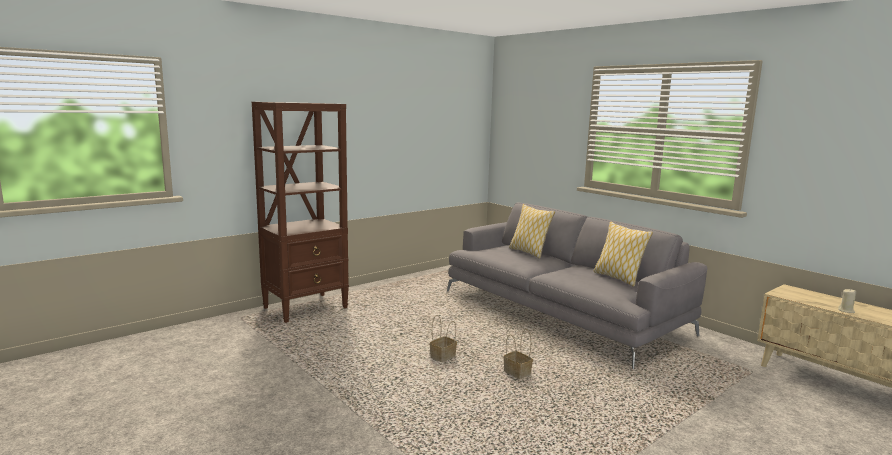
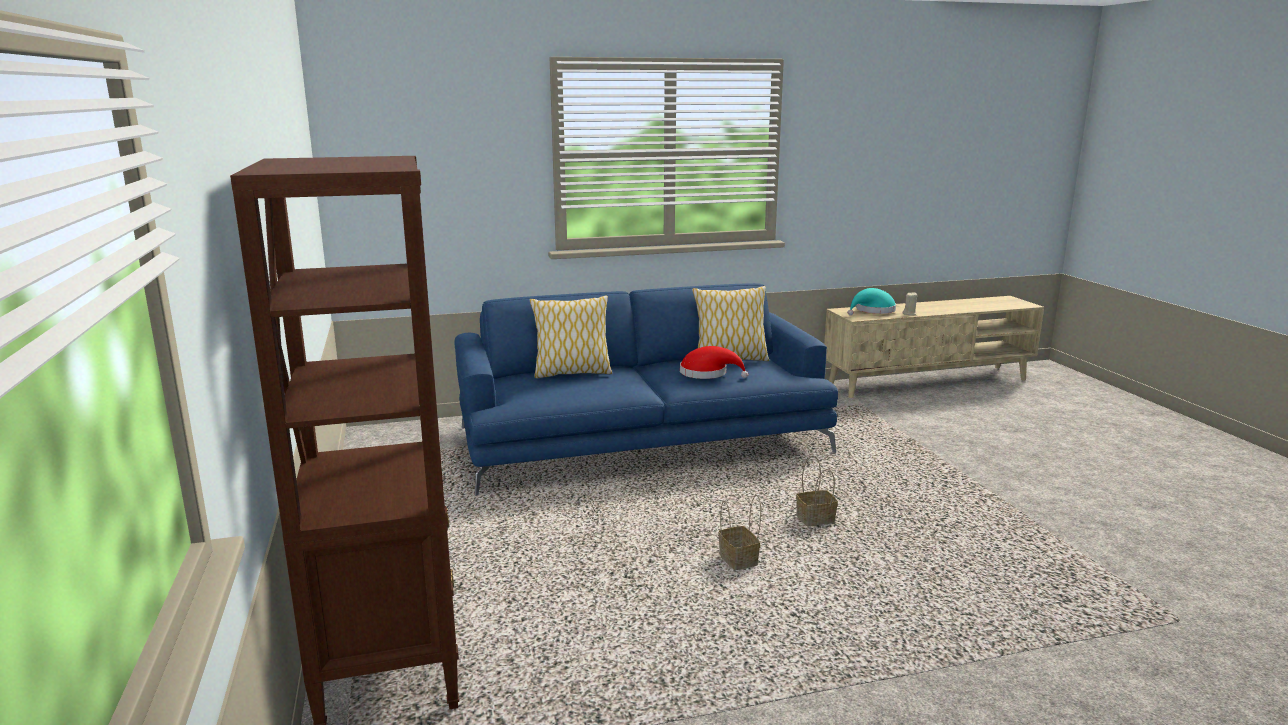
camera: 65 degrees left, 5 degrees up
(562, 312) = (642, 439): grey sofa -> blue sofa
(579, 276) = (707, 373): none -> red hat
(818, 298) = (873, 311): none -> turquoise hat

